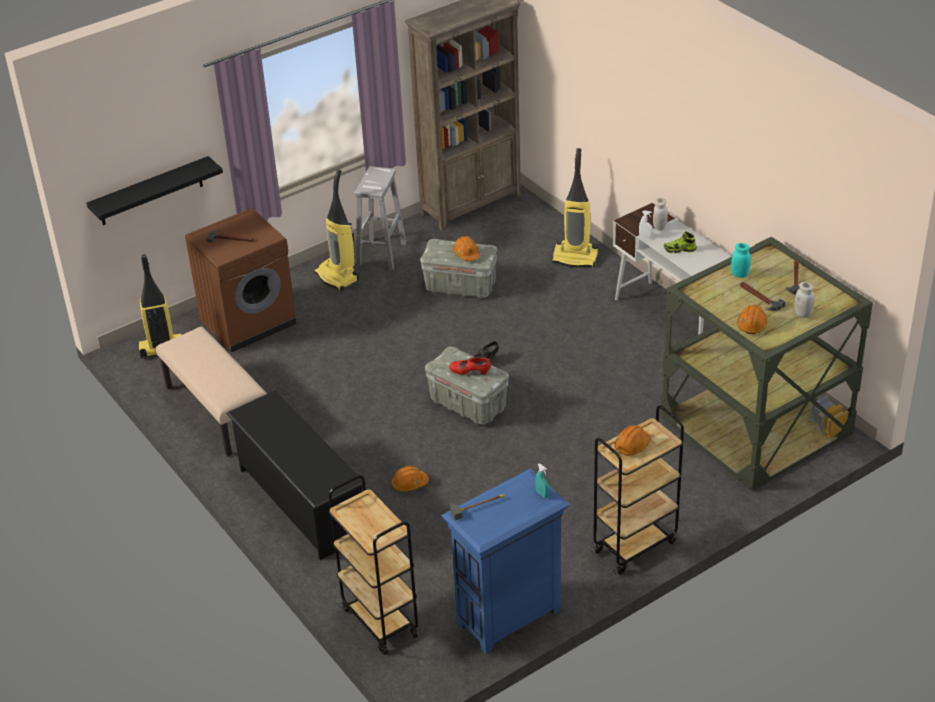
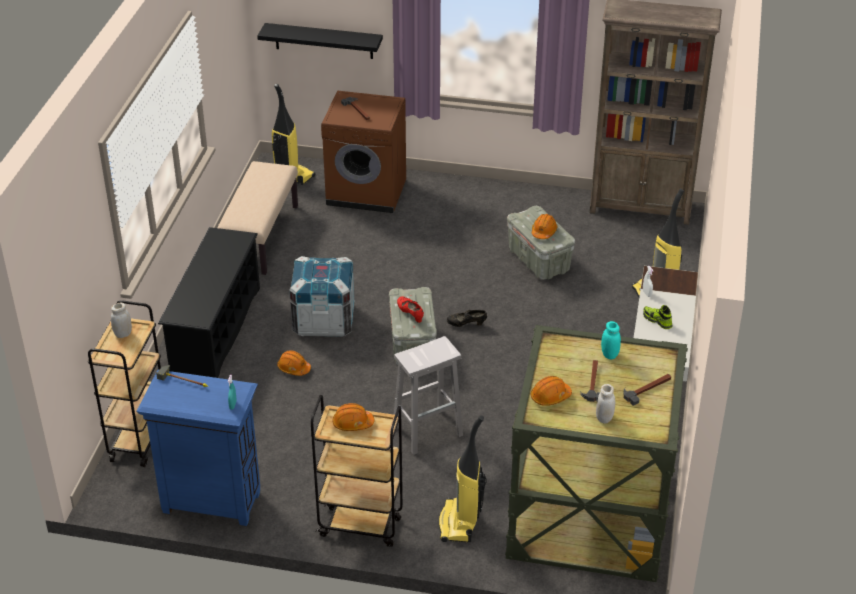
camera: 45 degrees right, 0 degrees up
(338, 277) = (468, 199): vacuum cleaner -> vacuum cleaner (459, 523)
(374, 435) = (324, 320): none -> crate
(381, 253) = (522, 202): white stool -> white stool (428, 431)
(659, 227) = (671, 294): white jar -> white jar (123, 334)

